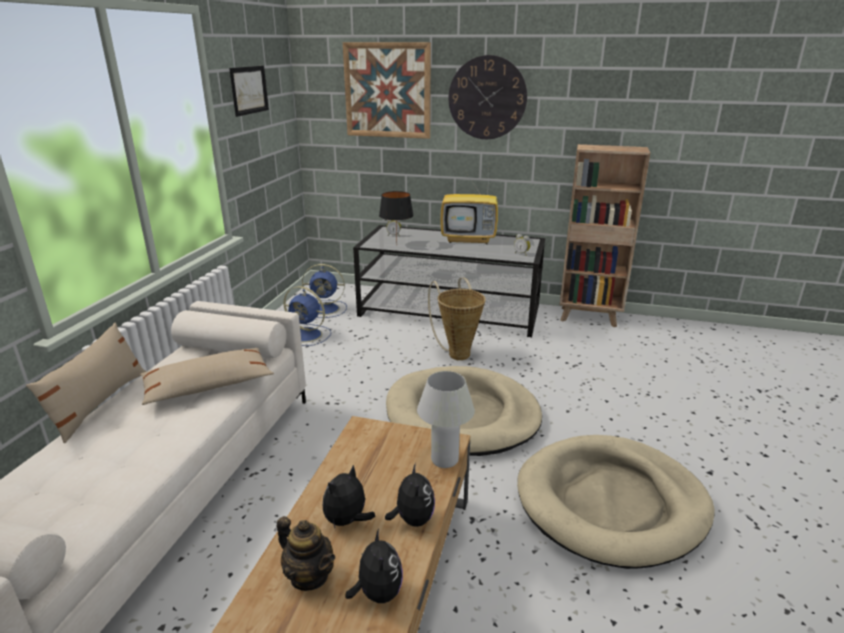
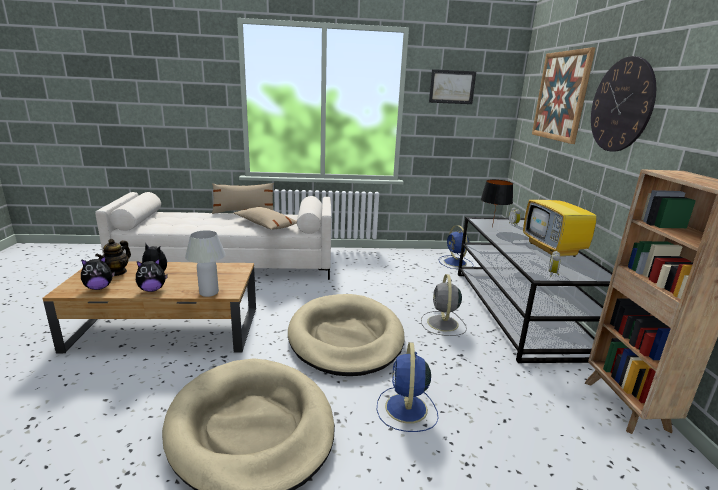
camera: 70 degrees right, 5 degrees down
(308, 335) = (411, 264): blue fan -> blue fan (406, 409)
(457, 352) = (442, 324): basket -> grey fan

